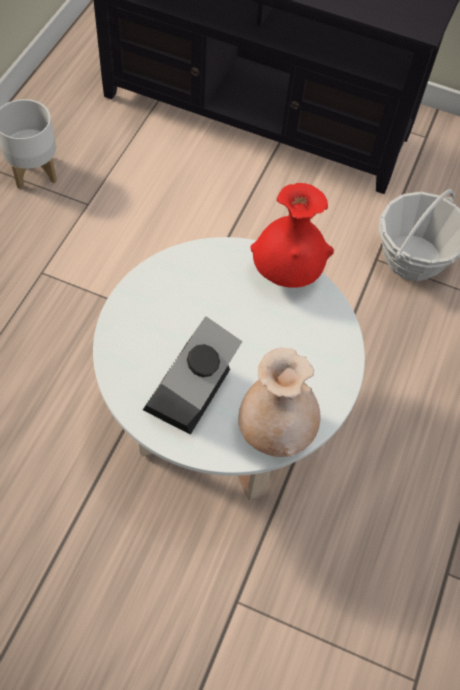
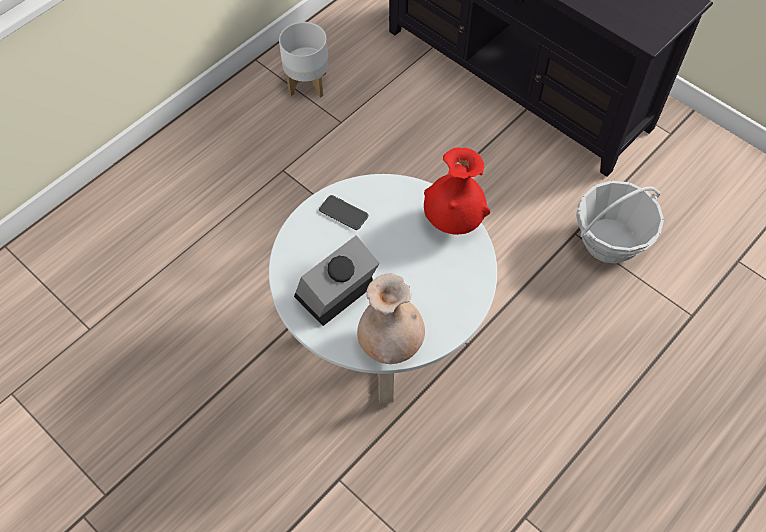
camera: 25 degrees right, 0 degrees up
(161, 297) = (343, 213): none -> phone

